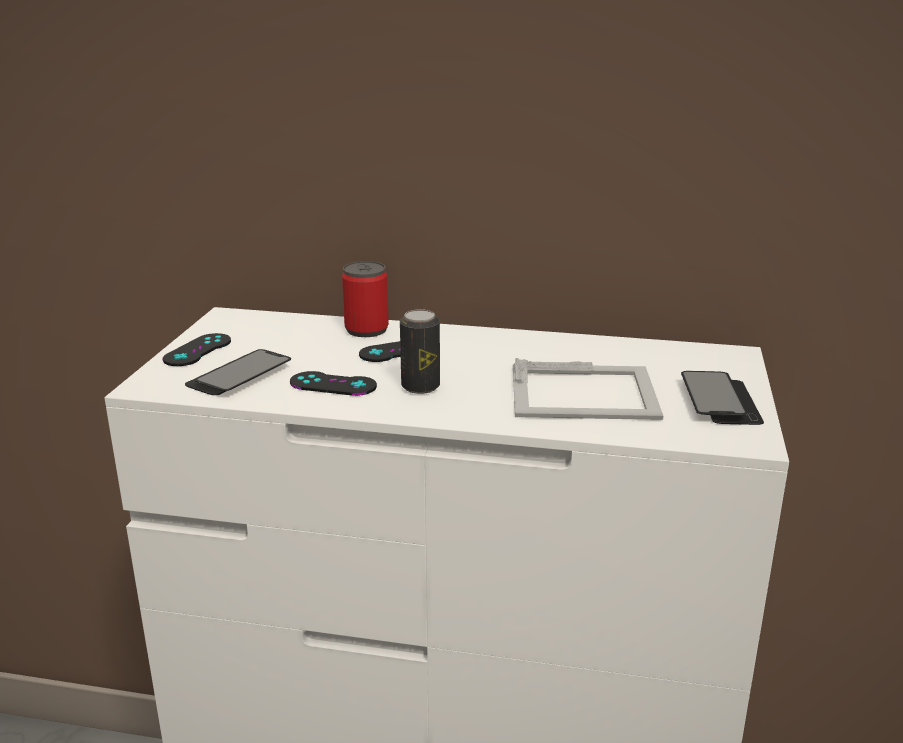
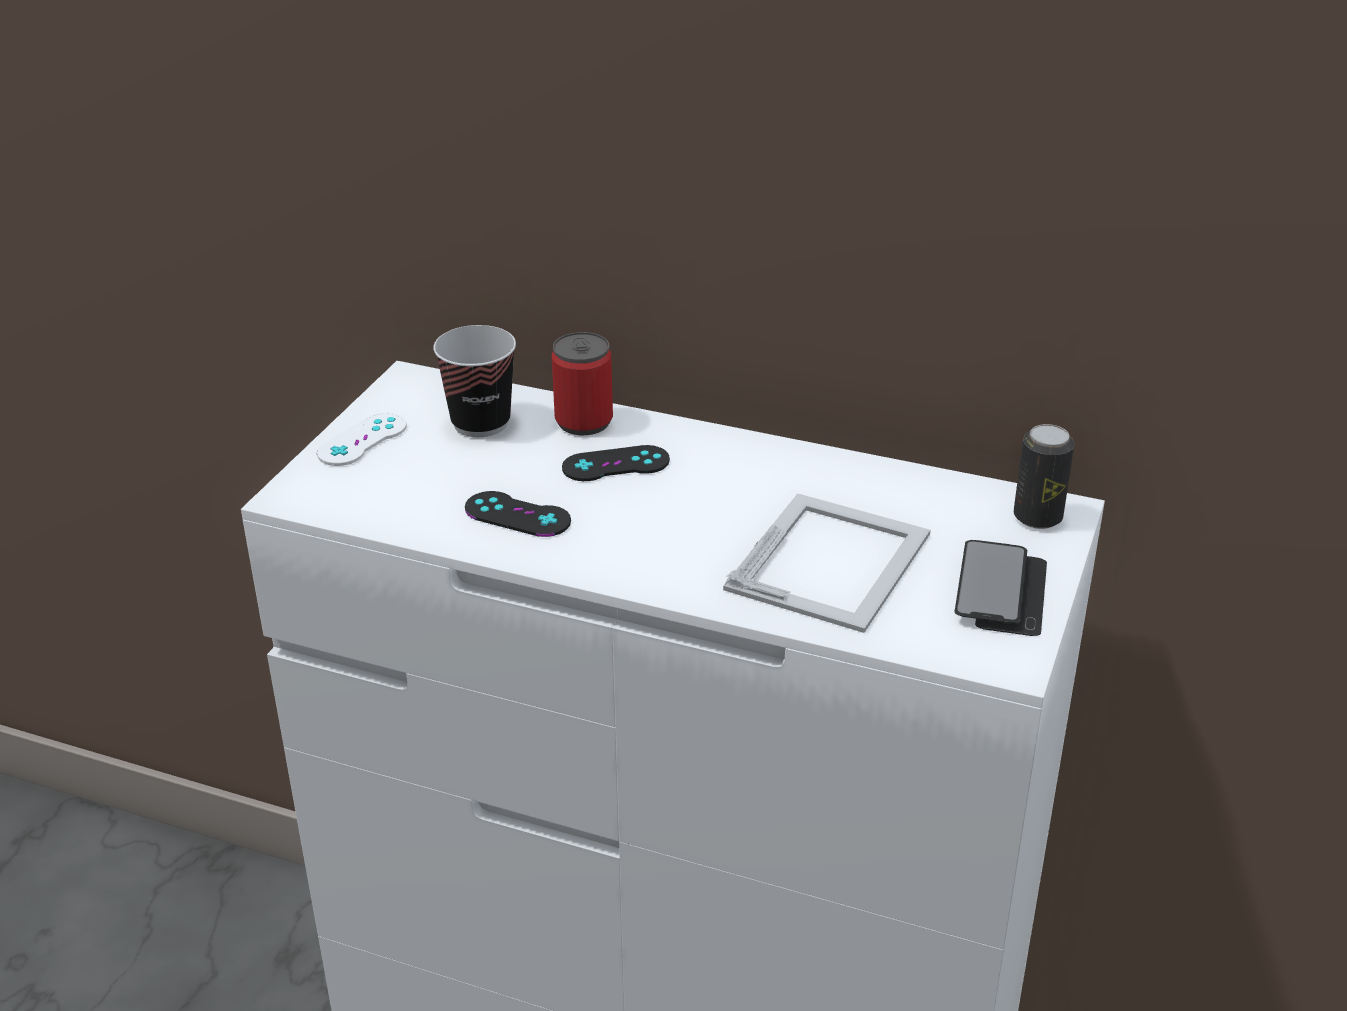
camera: 10 degrees right, 10 degrees up
(197, 350) = (362, 440): black game controller -> white game controller
(239, 375) = (406, 489): phone -> none
(288, 335) = (481, 423): none -> cup
(420, 387) = (625, 529): can -> can (1037, 517)
(585, 393) = (831, 560): picture frame -> picture frame turned 75 degrees counterclockwise

